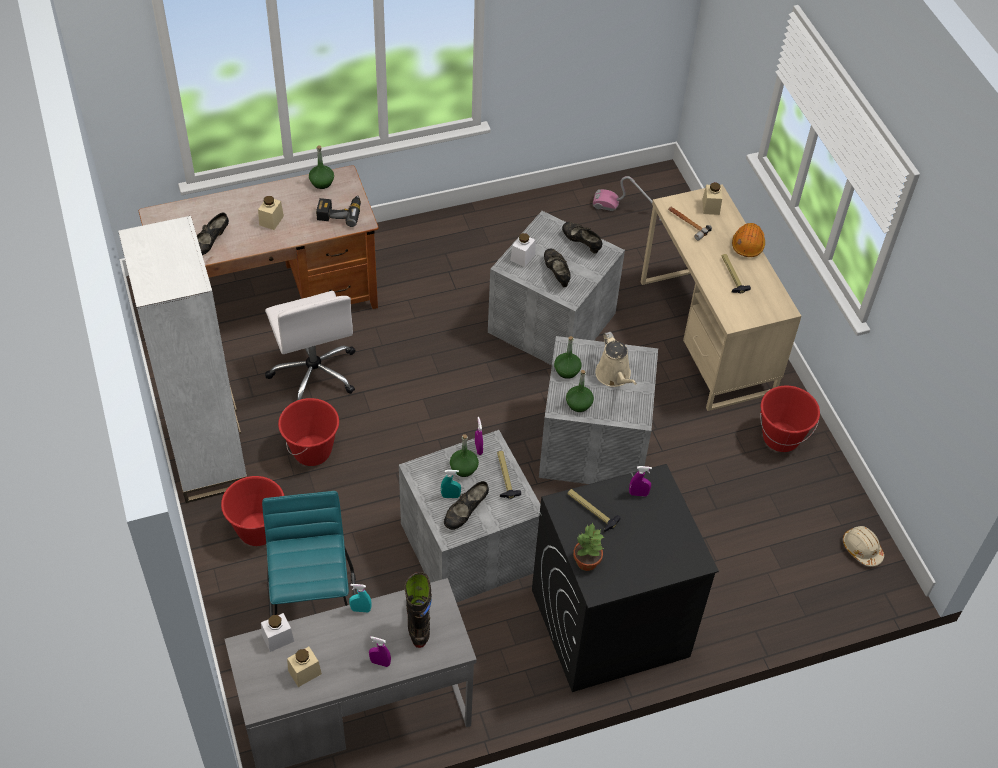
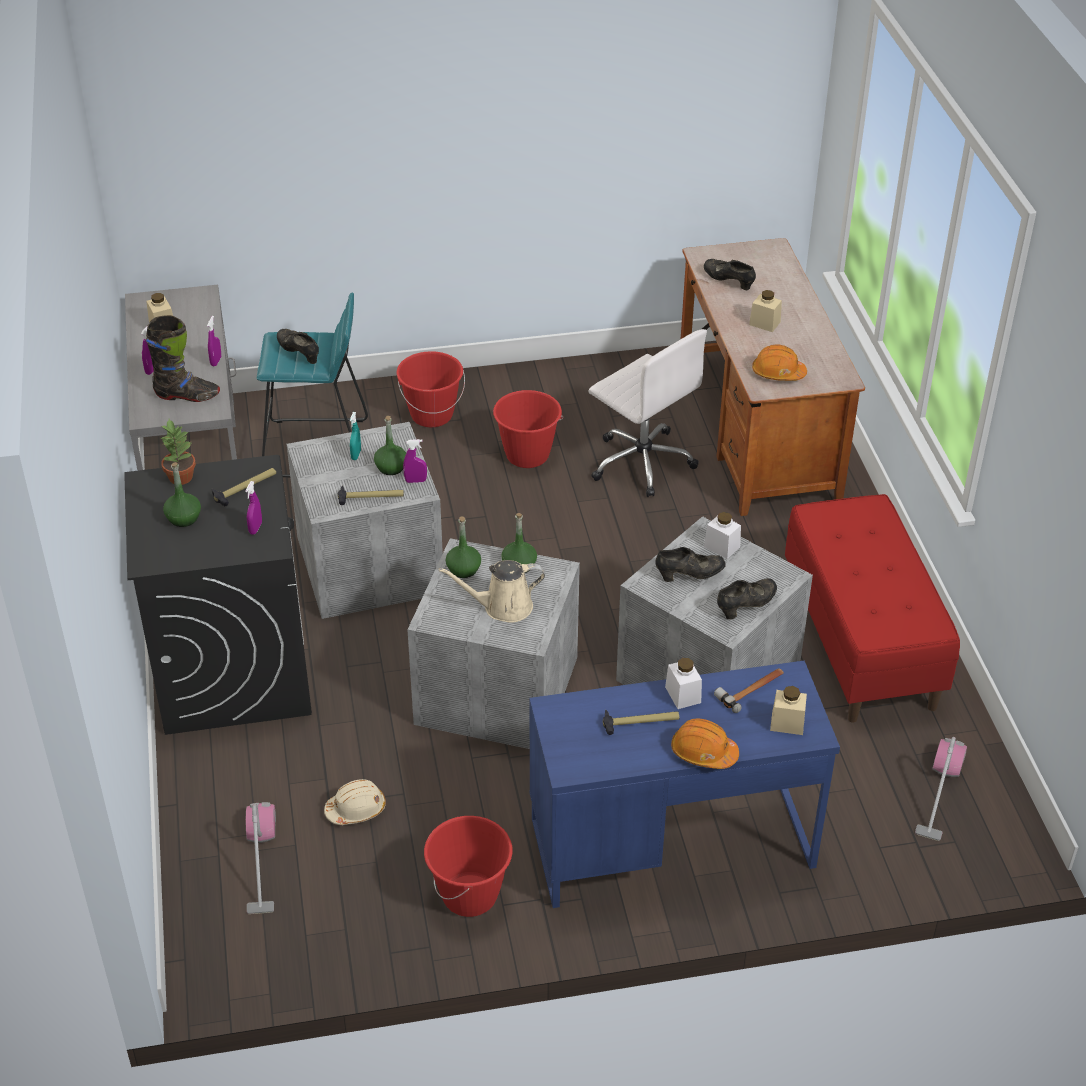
camera: 100 degrees right, 10 degrees down
(208, 458) = (531, 385): white bookcase -> none
(278, 638) = (205, 313): white jar -> white jar (683, 695)
(314, 372) = (641, 461): white office chair -> white office chair turned 120 degrees counterclockwise
(322, 182) = (831, 362): green bottle -> green bottle (183, 518)
(340, 212) = (778, 373): power drill -> orange hard hat
(360, 609) = (216, 361): turquoise spray bottle -> purple spray bottle
(465, 513) = (330, 464): black shoe -> black shoe (299, 354)
(503, 242) = (861, 642): none -> red bench
(706, 336) = (671, 842): beige desk -> blue desk
(791, 563) = (261, 862): none -> vacuum cleaner
(861, 549) = (260, 949): beige hard hat -> beige hard hat (356, 809)

